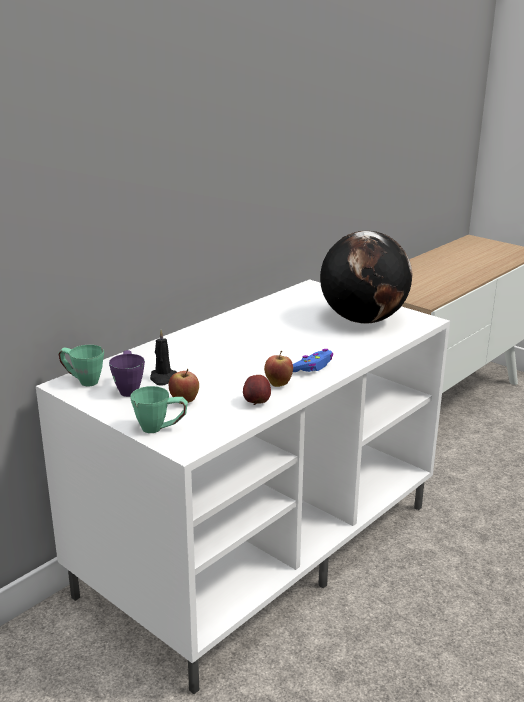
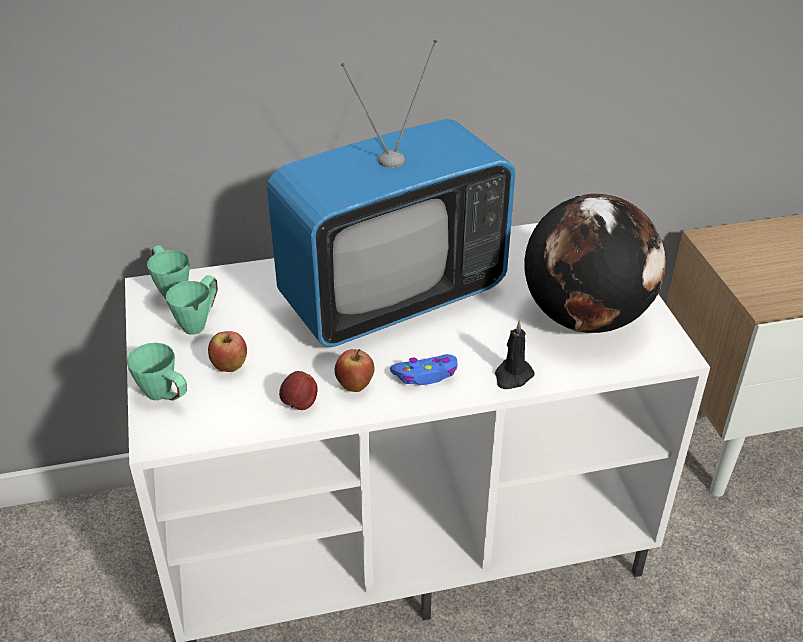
camera: 35 degrees right, 15 degrees up
(128, 388) = (199, 321): purple mug -> green mug
(163, 378) = (248, 320): black candle -> black candle (512, 376)
(241, 342) = (392, 297): none -> television

